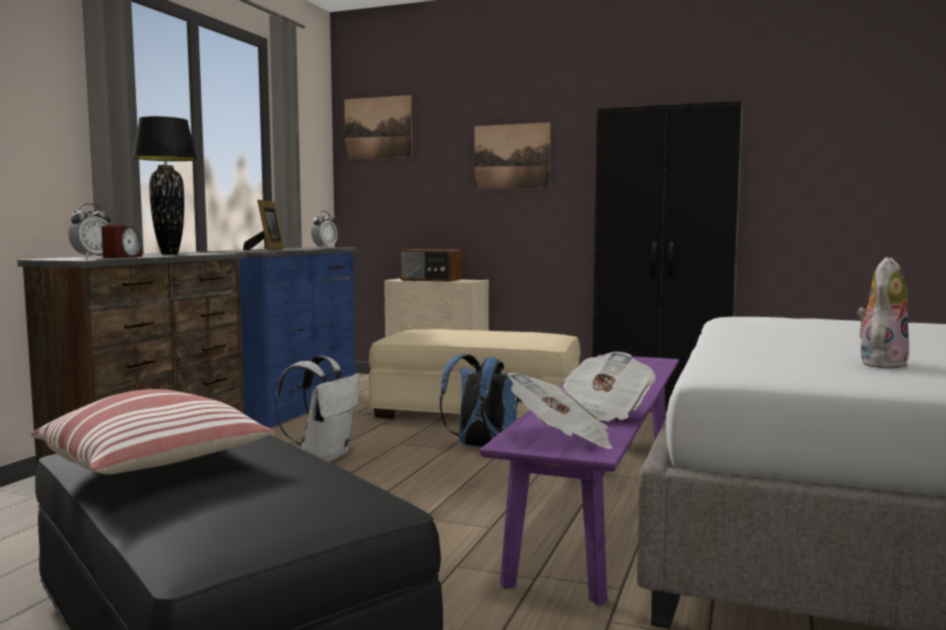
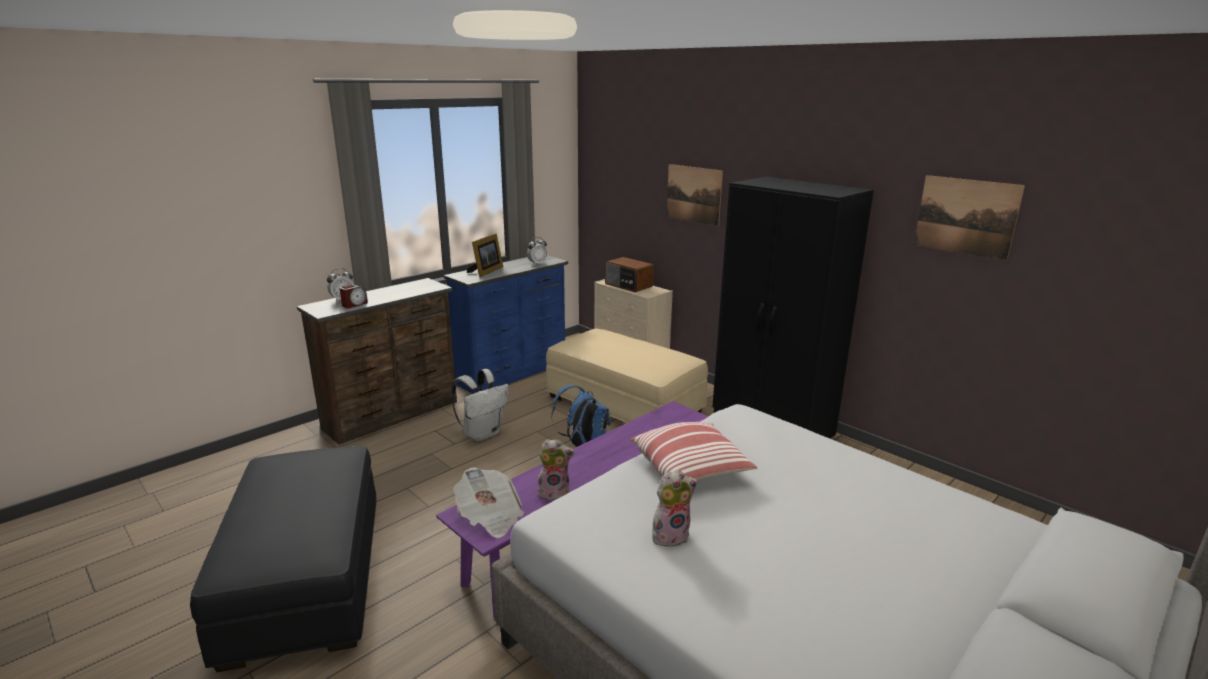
camera: 25 degrees right, 15 degrees up
(156, 466) = (273, 491): pillow -> pillow (691, 469)
(170, 254) = (398, 291): black table lamp -> none
(378, 127) = (605, 153): picture -> picture (965, 216)
(603, 413) = (554, 492): newspaper -> plush toy

